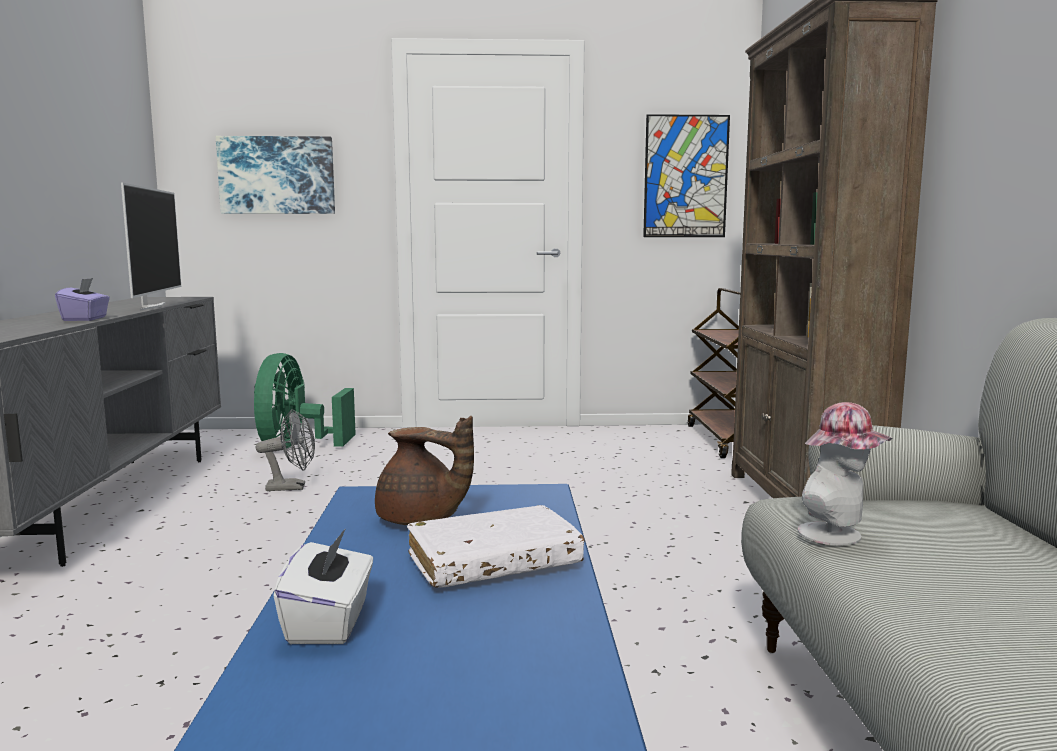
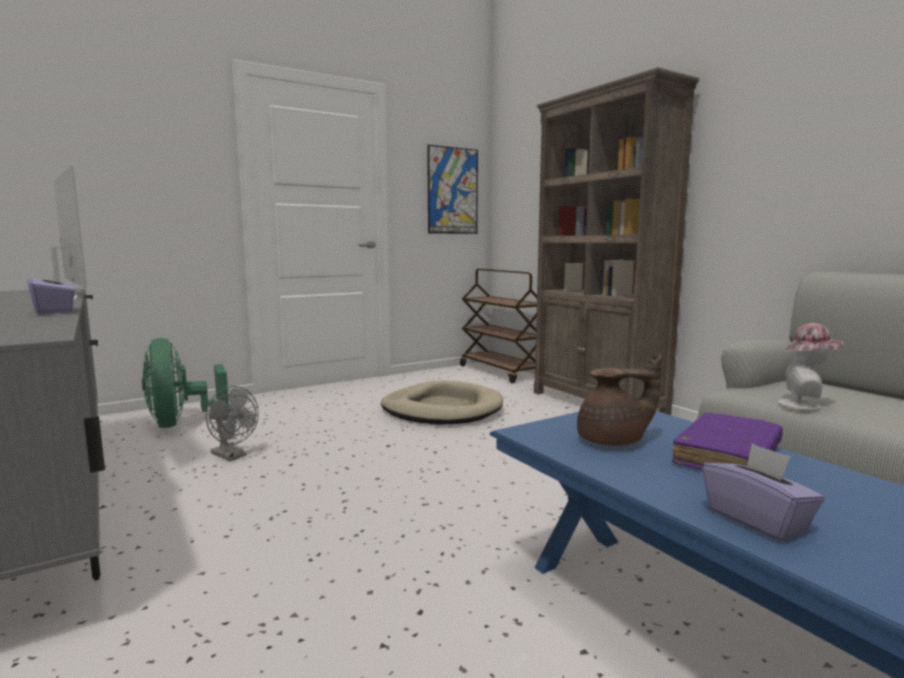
camera: 30 degrees left, 0 degrees up
(277, 175) = (124, 172): picture -> none
(292, 487) = (232, 456): grey fan -> grey fan turned 75 degrees clockwise
(329, 622) = (757, 520): white tissue box -> purple tissue box
(494, 563) = (727, 457): white book -> purple book
(573, 476) = (442, 409): none -> beige dog bed

